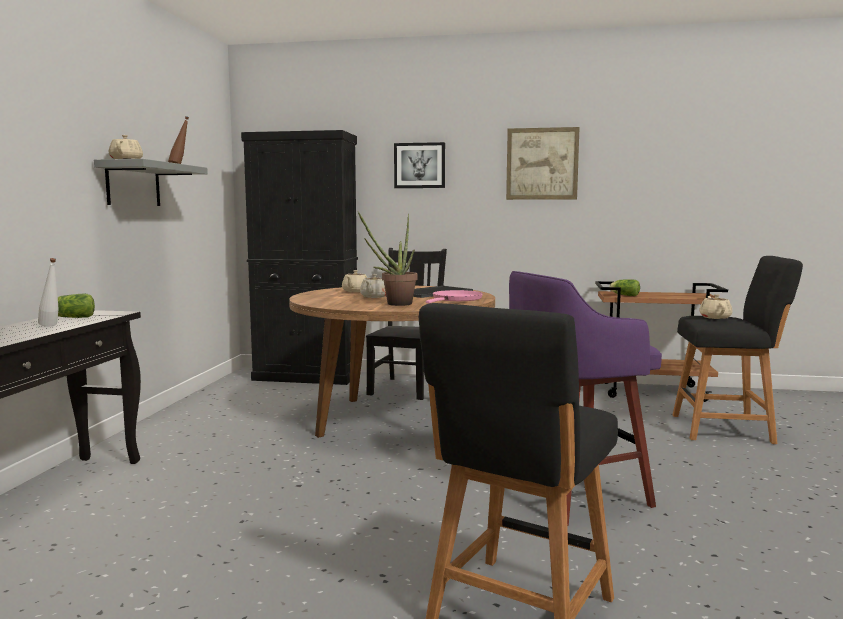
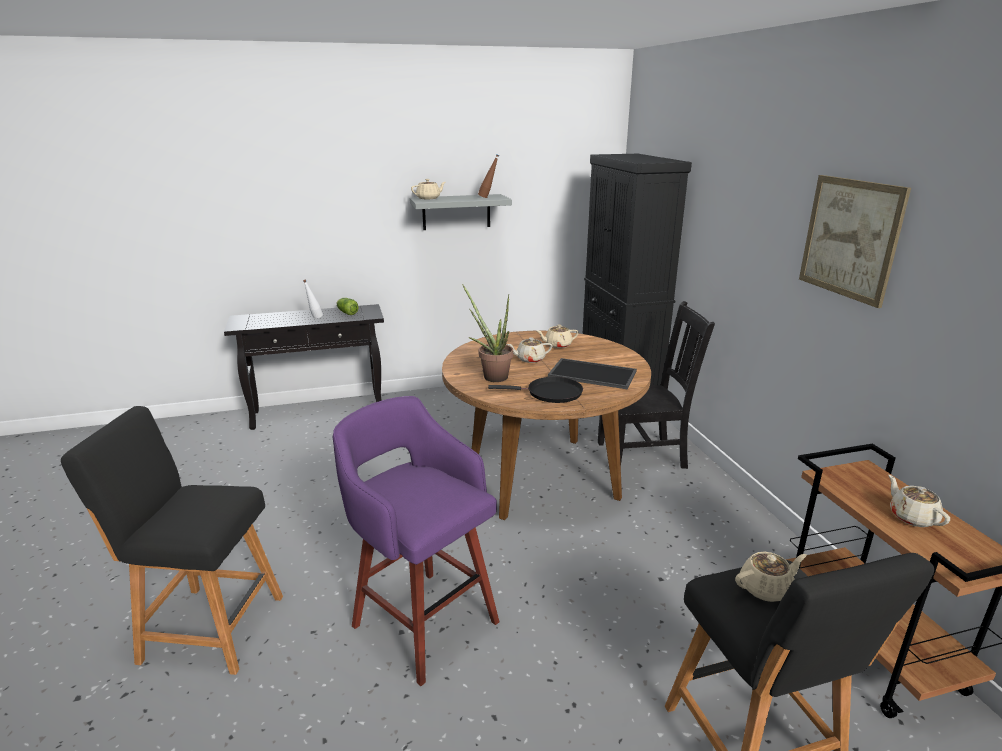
camera: 65 degrees right, 15 degrees up
(419, 165) = (733, 209): picture -> none
(456, 299) = (550, 393): pink frying pan -> black frying pan
(624, 295) = (847, 485): lettuce -> none
(660, 294) = (912, 517): none -> beige teapot

